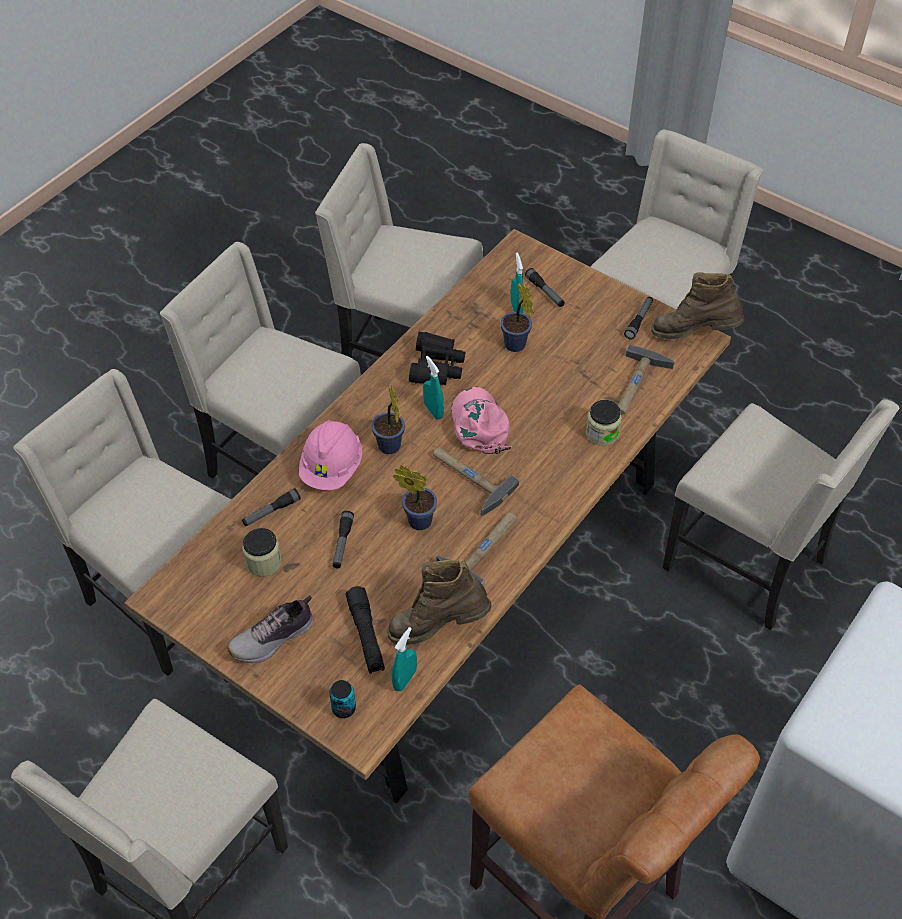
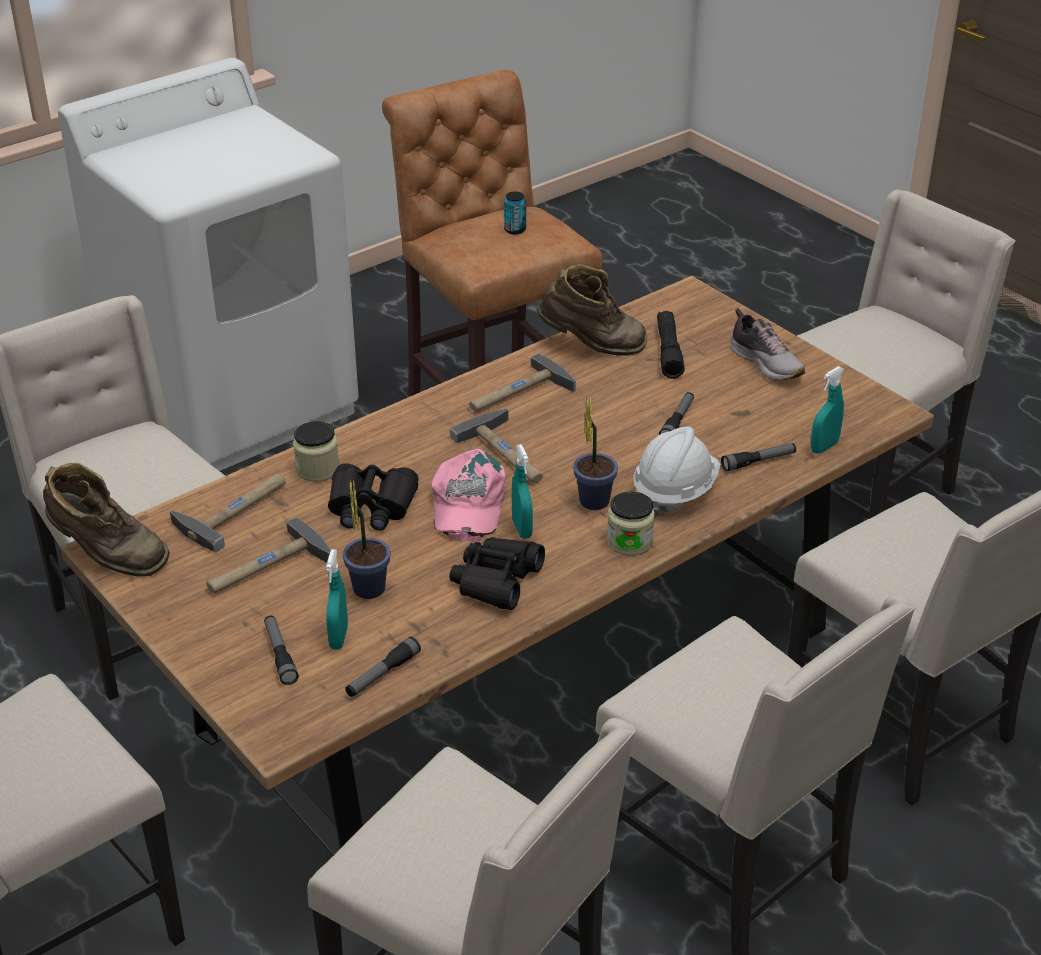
camera: 165 degrees left, 15 degrees down
(263, 562) = (772, 420): jar -> jar (629, 542)
(273, 638) = (766, 363): shoe -> shoe turned 75 degrees clockwise
(332, 468) = (674, 491): pink hard hat -> white hard hat
(343, 708) = (702, 311): can -> can (515, 229)
(405, 679) = (638, 319): turquoise spray bottle -> turquoise spray bottle (824, 447)
(417, 520) = (584, 427): potted plant -> none
(546, 408) = (371, 507): none -> black binoculars
(587, 346) = (267, 569): none -> hammer
(639, 321) = (170, 587): flashlight -> flashlight (382, 674)

